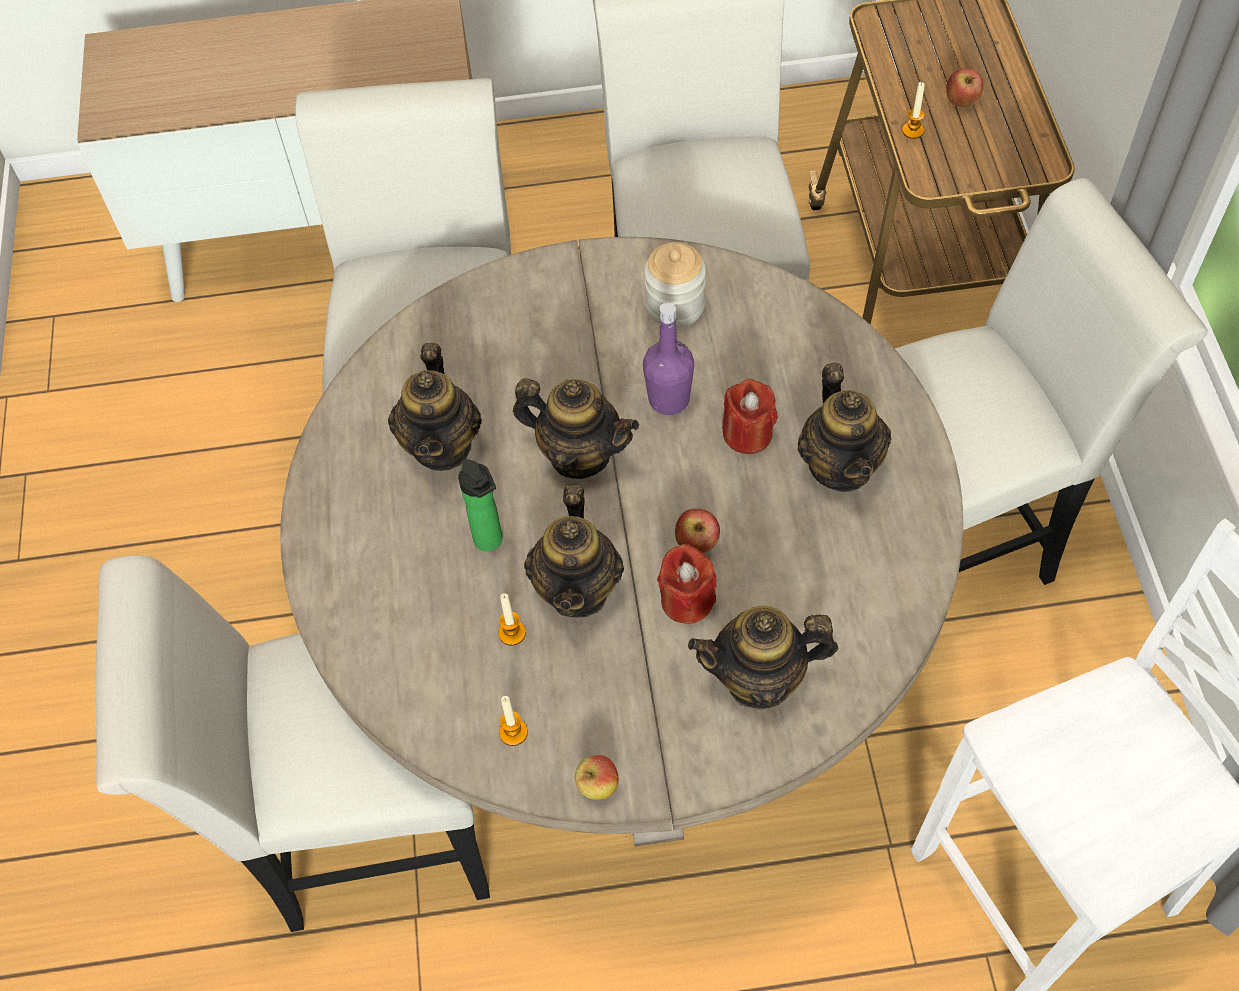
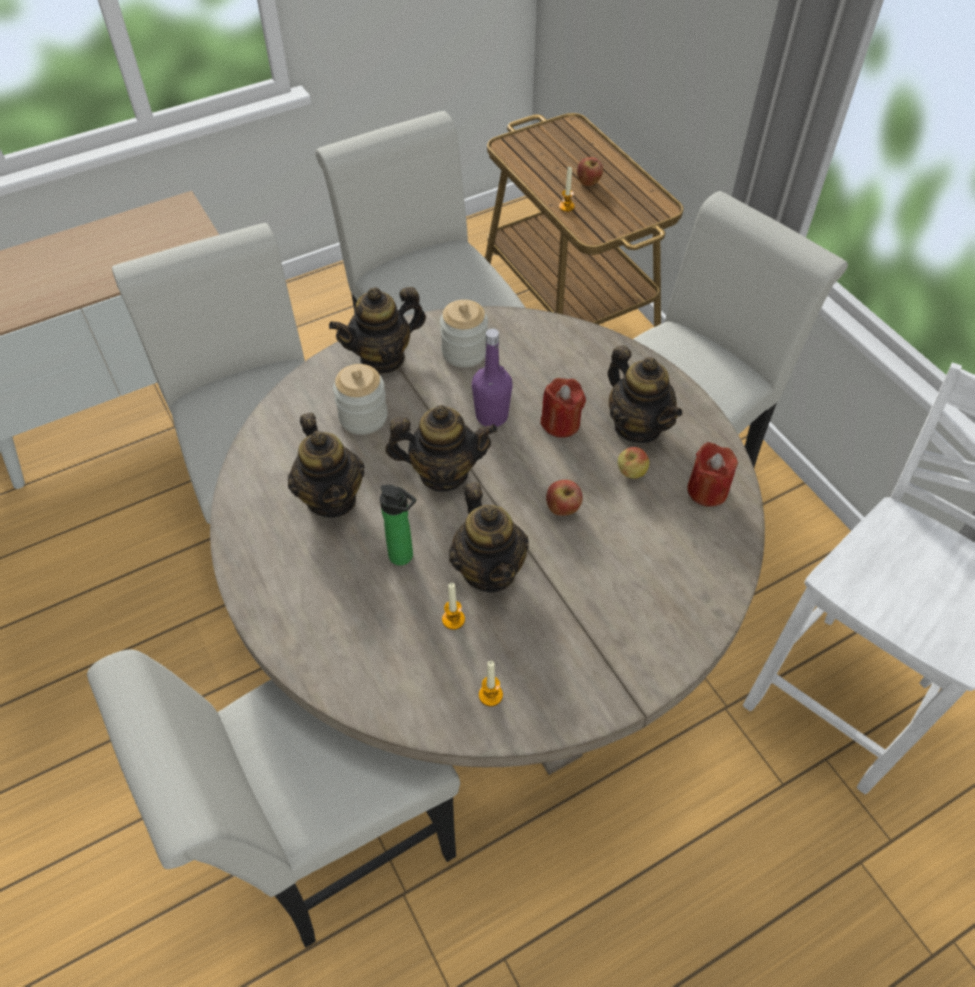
camera: 25 degrees left, 5 degrees down
(519, 356) = (363, 417): none -> jar
(597, 786) = (577, 713): apple -> apple (631, 474)
(687, 600) = (575, 552): red candle -> red candle (707, 490)
(760, 679) = (658, 591): teapot -> teapot (383, 358)

